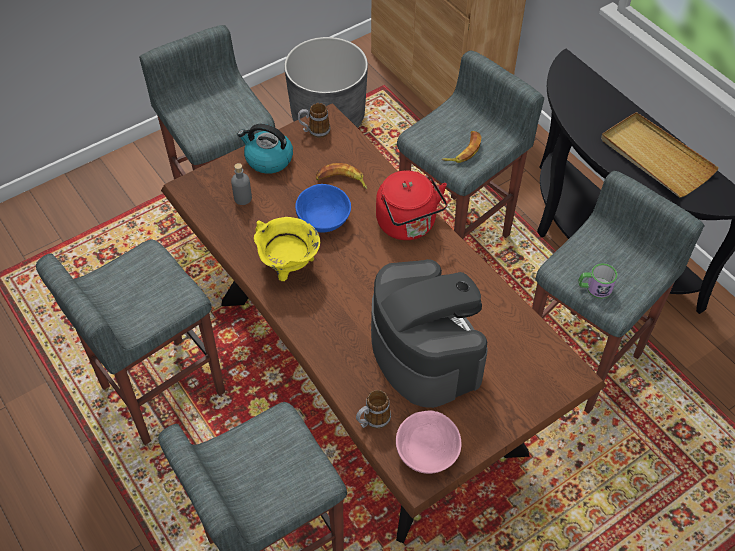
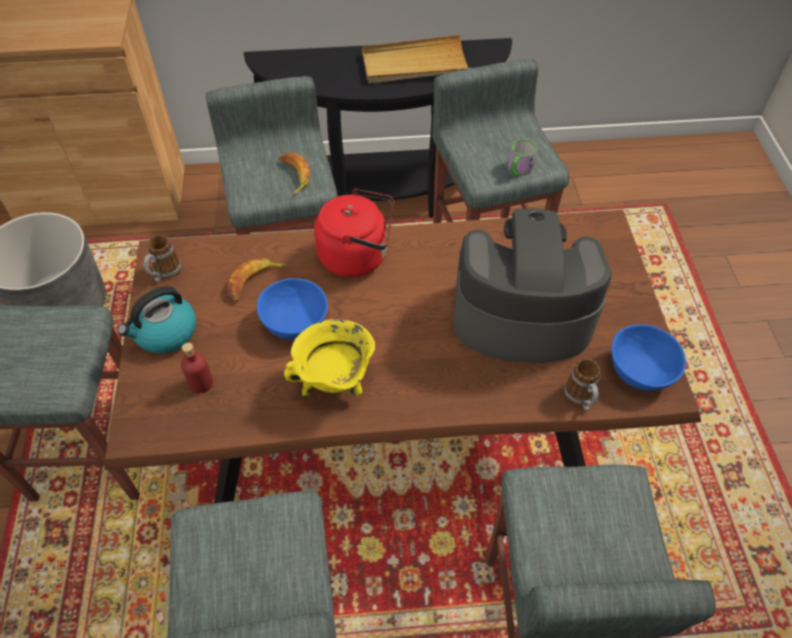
camera: 60 degrees left, 0 degrees up
(243, 198) = (201, 383): grey bottle -> red bottle
(426, 451) = (639, 370): pink bowl -> blue bowl

